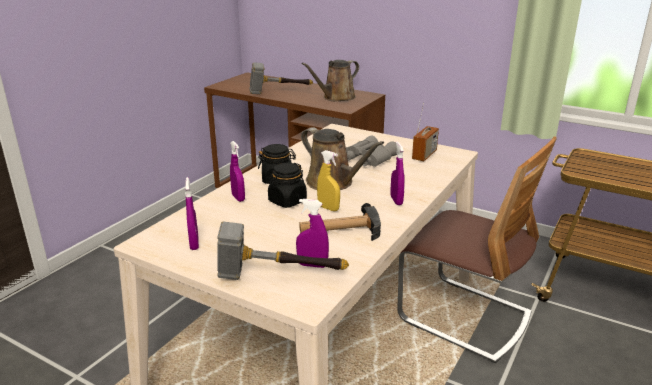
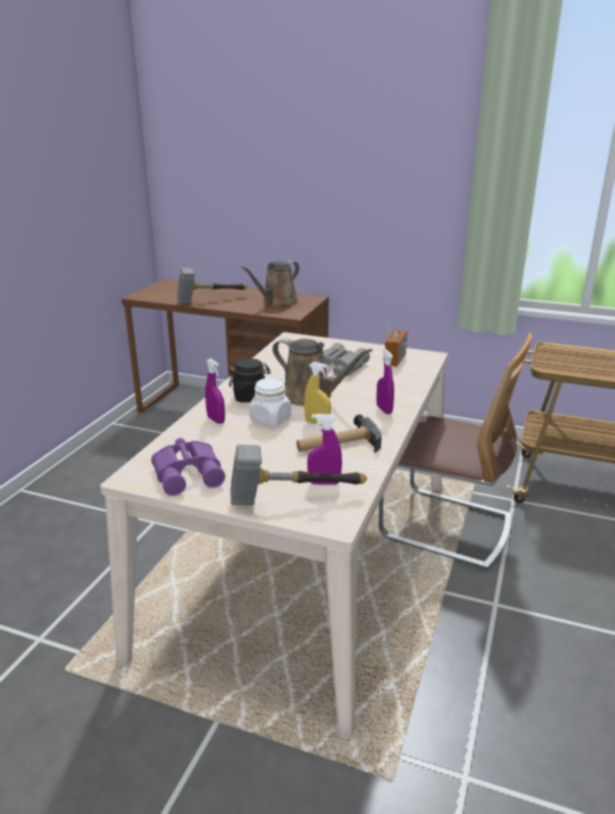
camera: 10 degrees left, 0 degrees up
(194, 244) = (189, 473): purple spray bottle -> purple binoculars
(287, 201) = (270, 419): black jar -> white jar

